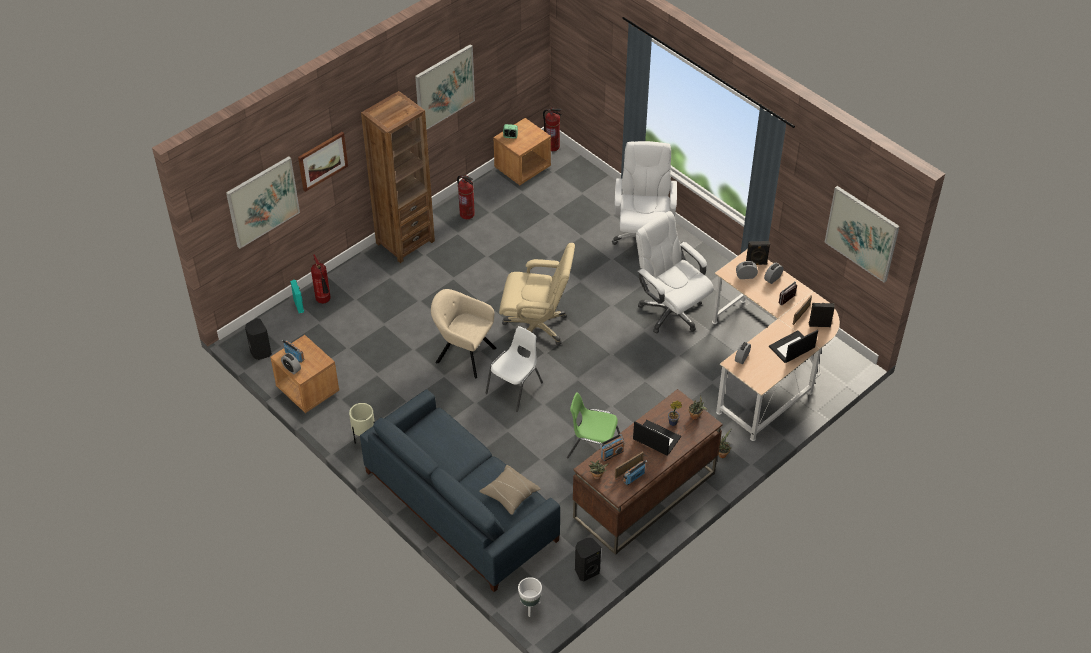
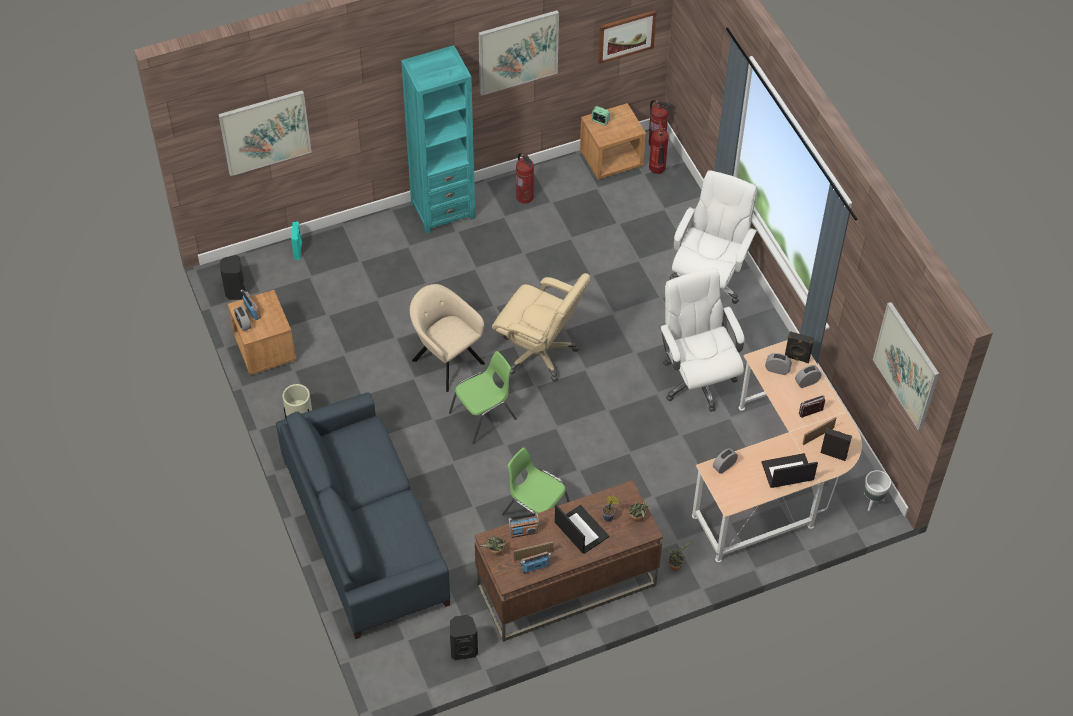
camera: 20 degrees right, 5 degrees up
(322, 160) = (346, 102): picture -> picture (626, 36)
(324, 301) = (327, 253): fire extinguisher -> fire extinguisher (657, 171)
(405, 242) = (443, 210): brown bookcase -> turquoise bookcase
(510, 494) = (405, 539): beige pillow -> none
(515, 388) = (484, 416): white chair -> green chair
(530, 607) = (385, 668): white planter -> white planter (872, 501)

